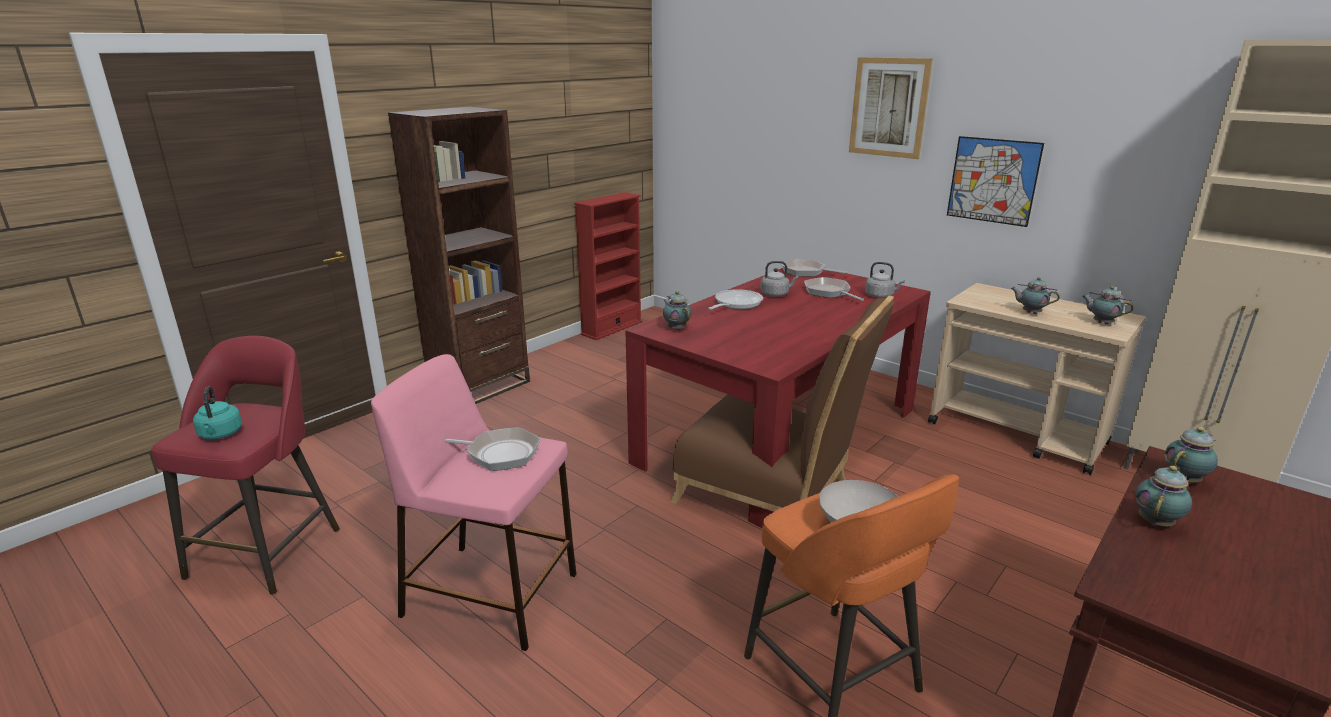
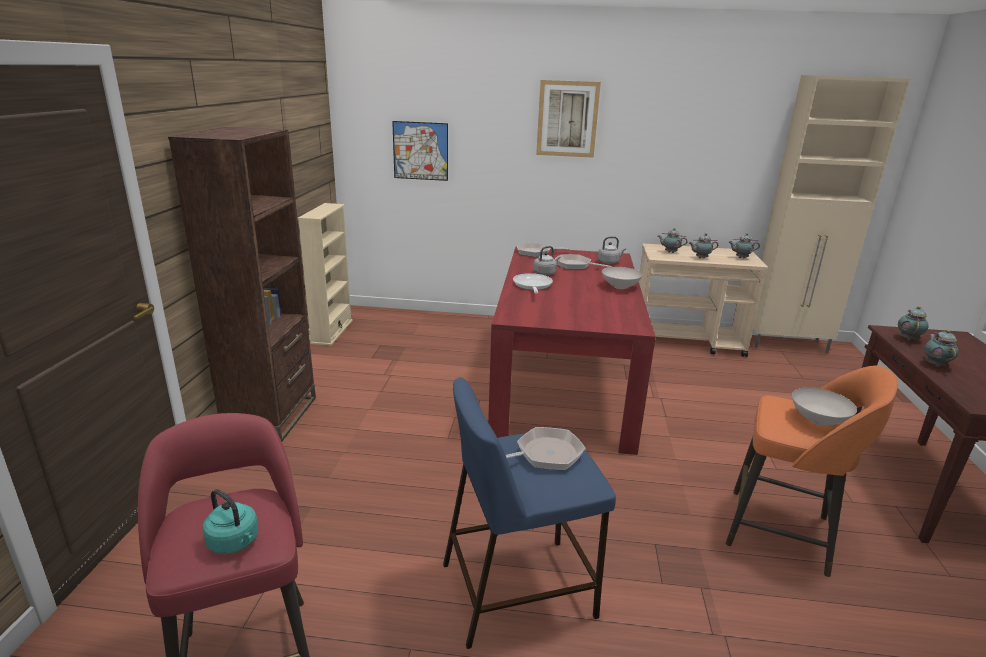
camera: 35 degrees left, 0 degrees up
(493, 594) = (519, 588): pink stool -> blue stool
(612, 328) = (332, 332): red bookcase -> beige bookcase
(676, 328) = (526, 314): teapot -> teapot (669, 252)
(772, 496) = (610, 429): brown chair -> none
(838, 324) = (619, 287): none -> white bowl
(993, 180) = (649, 170): picture -> picture (420, 151)

